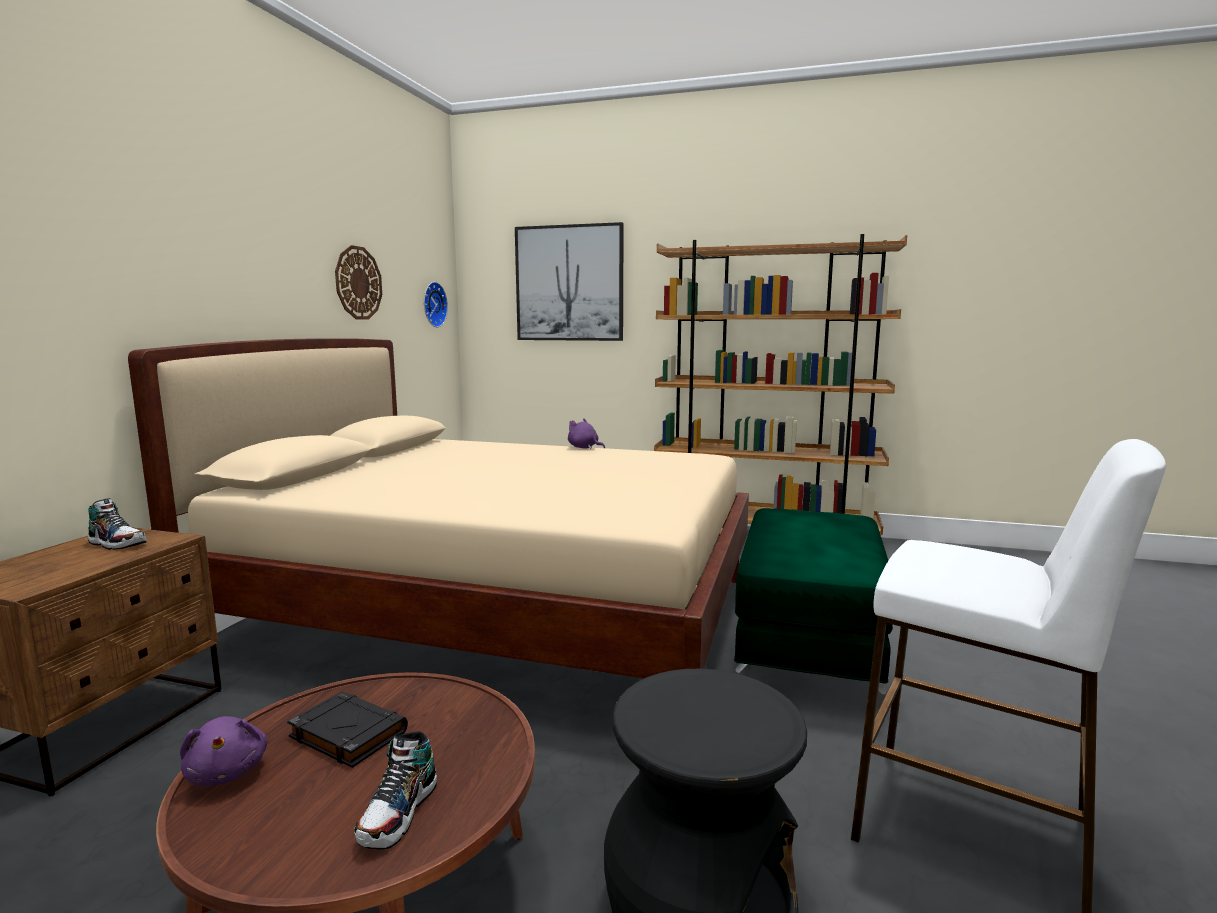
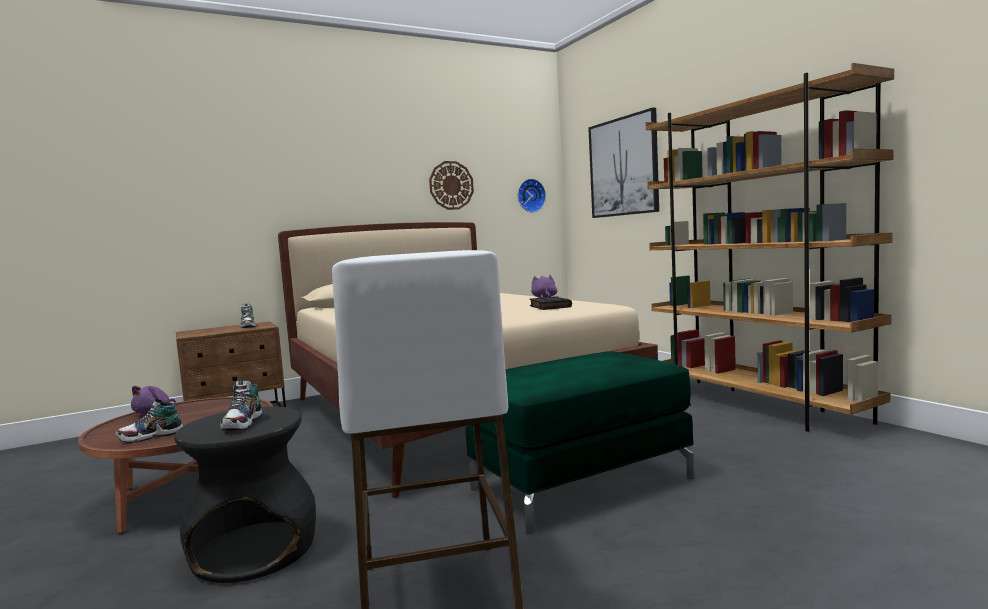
camera: 45 degrees right, 5 degrees down
(347, 734) = (200, 412): black book -> black book (549, 306)
(713, 715) = (243, 424): none -> shoe

